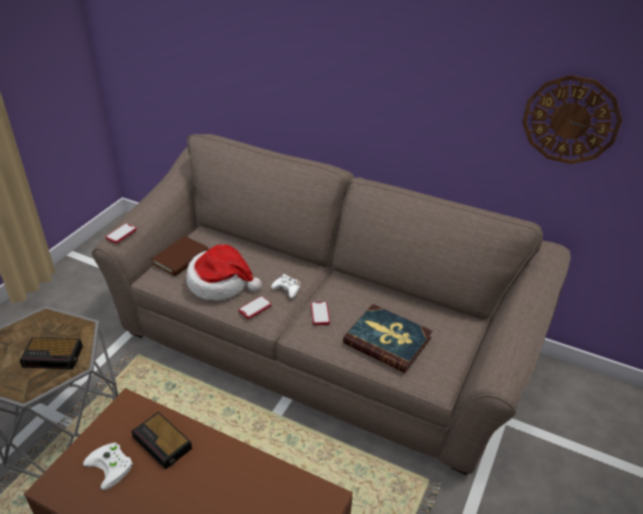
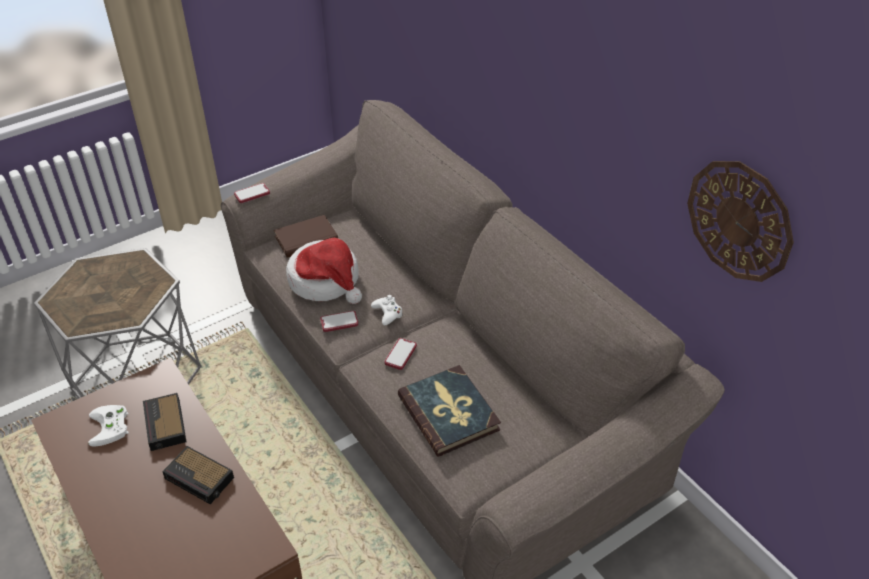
camera: 30 degrees right, 5 degrees up
(54, 356) = (119, 302): alarm clock -> alarm clock (200, 479)

